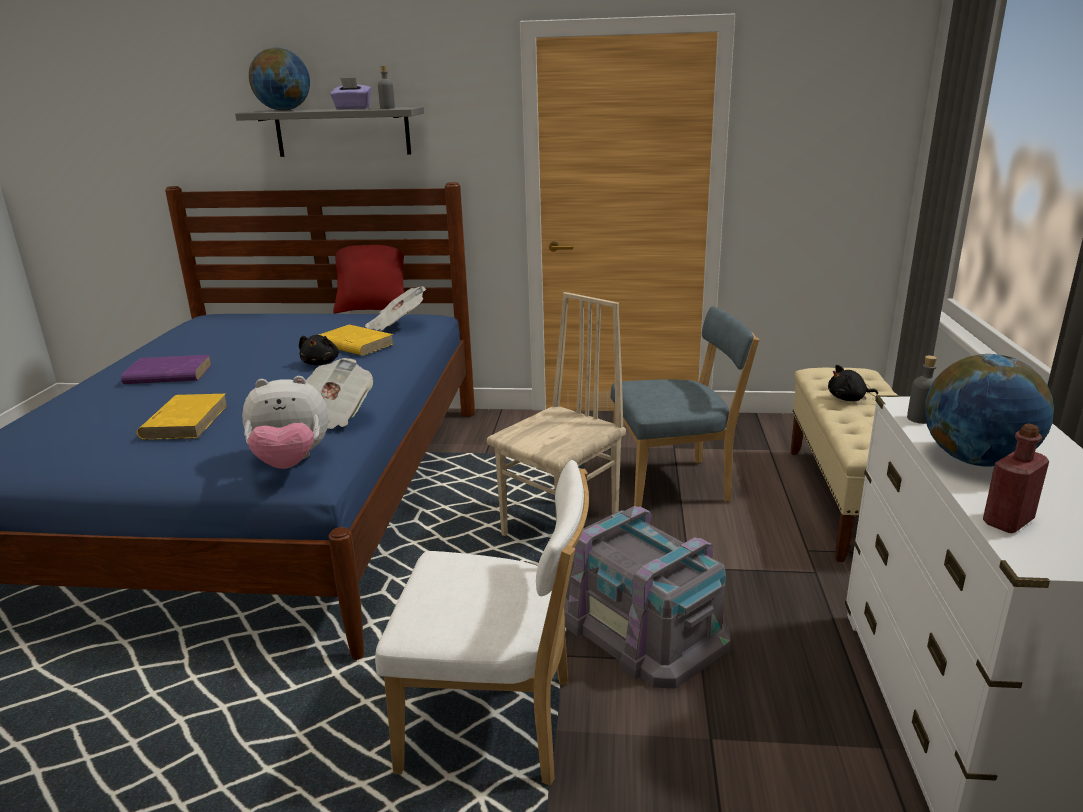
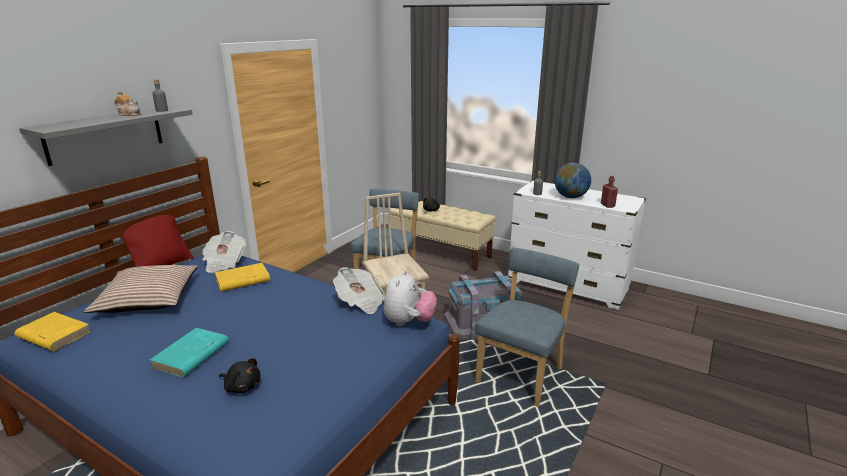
camera: 65 degrees left, 0 degrees up
(168, 375) = (191, 355): purple book -> turquoise book
(185, 421) = (306, 351): yellow book -> yellow book (53, 334)
(284, 110) = (70, 124): globe -> none
(287, 325) = (148, 299): none -> pillow
(321, 363) = (261, 295): black plush toy -> black plush toy (242, 386)
(352, 108) = (129, 114): purple tissue box -> teapot
(497, 725) = (522, 373): white chair -> blue chair

